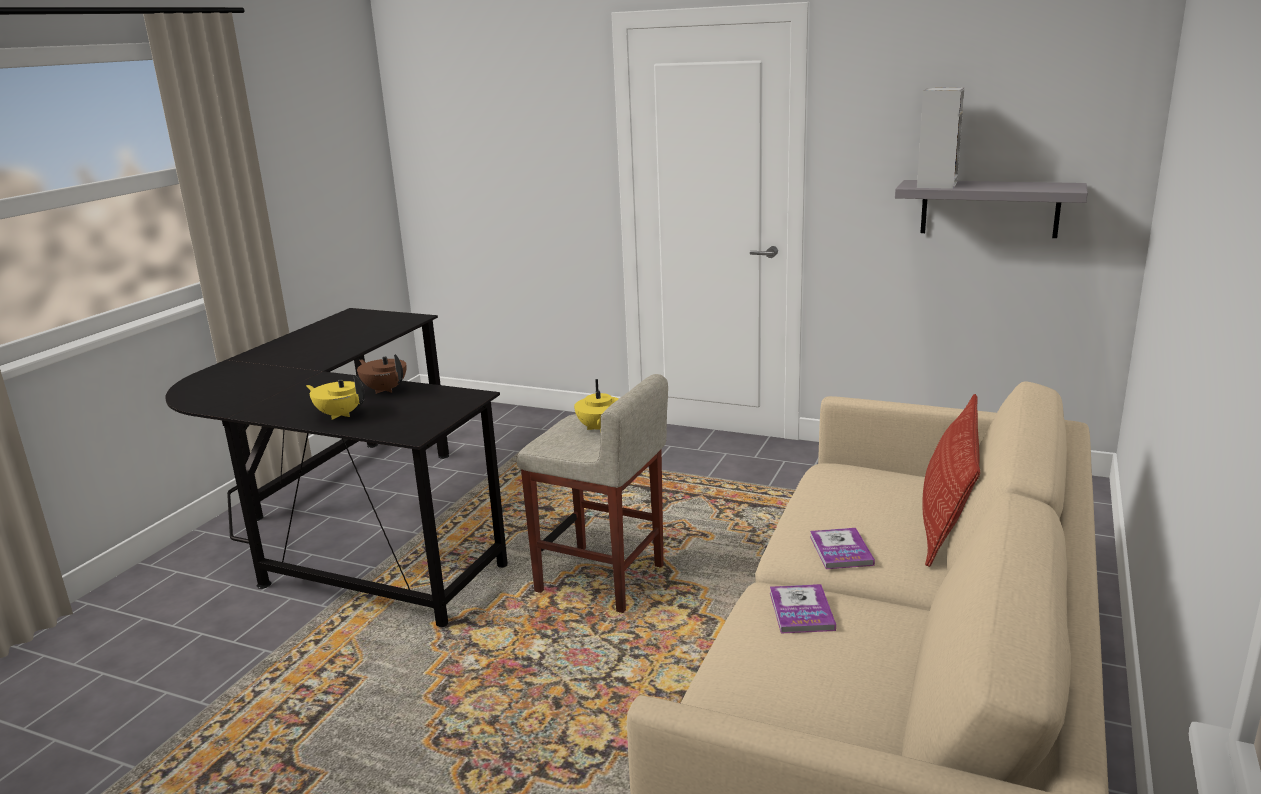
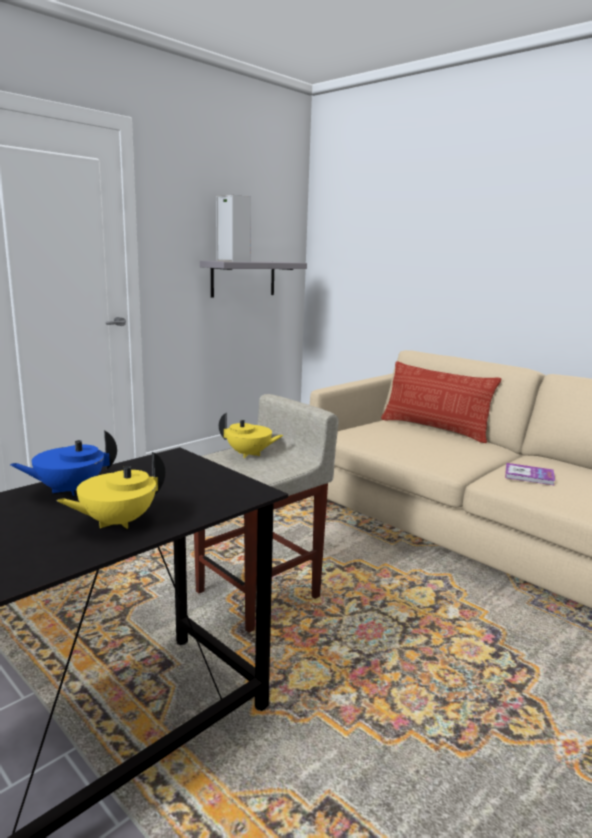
camera: 70 degrees left, 5 degrees down
(385, 389) = (69, 490): brown teapot -> blue teapot
(841, 550) = (459, 453): book -> none

